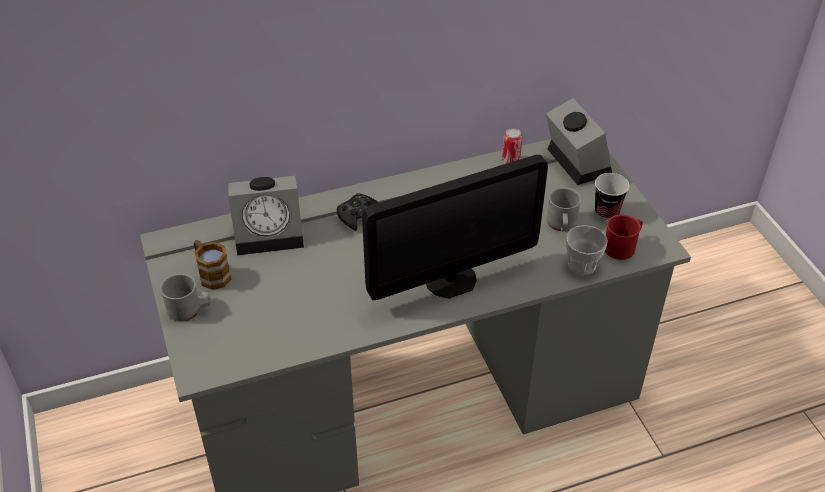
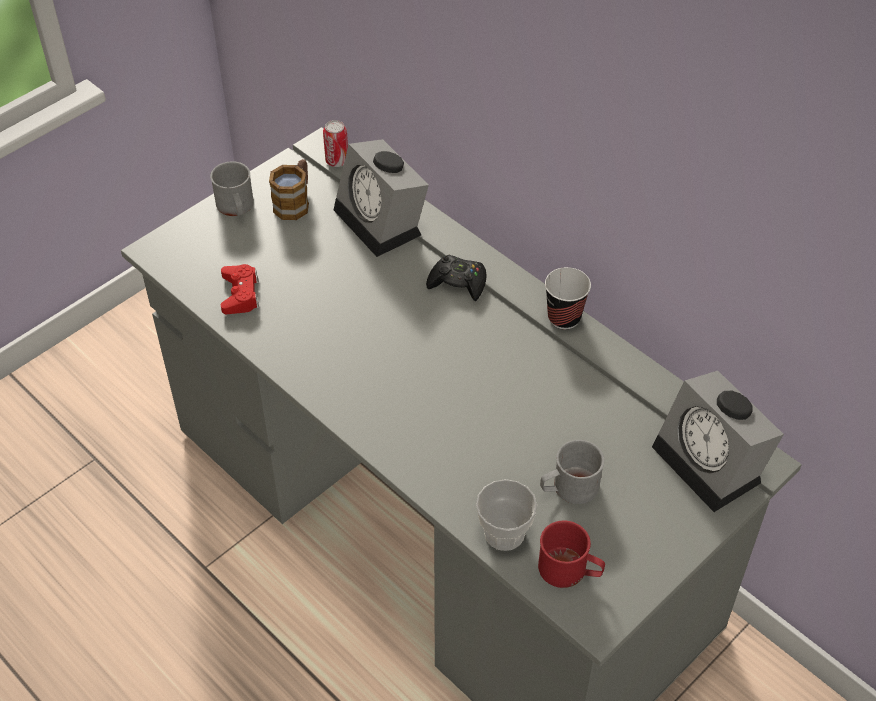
camera: 65 degrees right, 5 degrees up
(286, 334) = (240, 294): none -> red game controller
(450, 280) = (399, 406): monitor -> none
(510, 160) = (661, 393): can -> can (337, 161)
(574, 161) = (712, 464): alarm clock -> alarm clock turned 105 degrees clockwise
(606, 211) = (629, 532): cup -> cup (564, 318)

